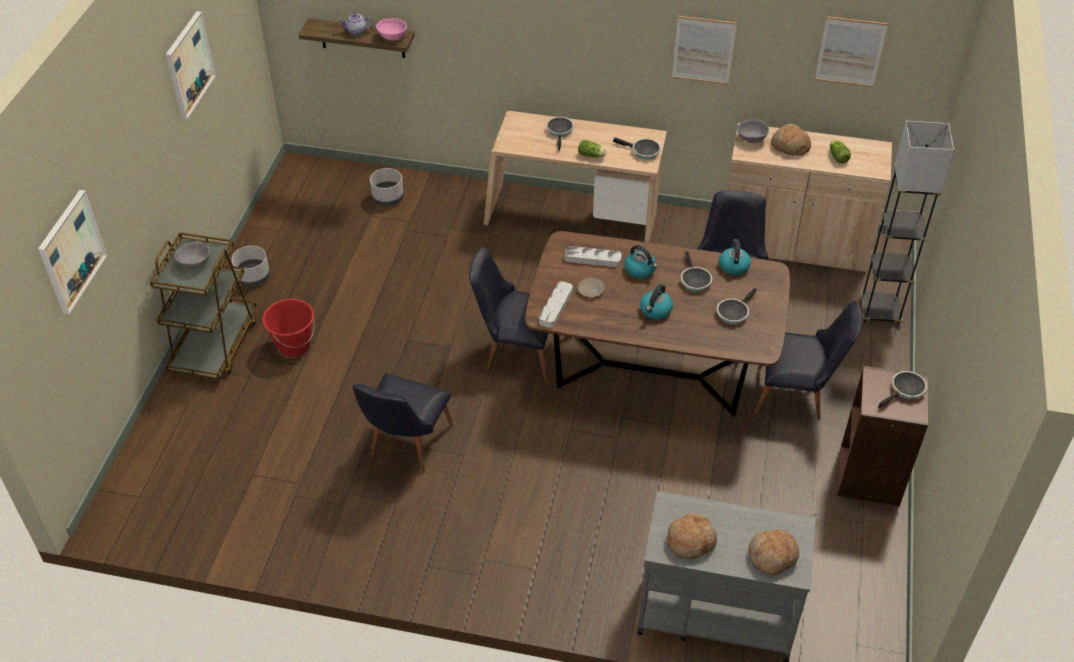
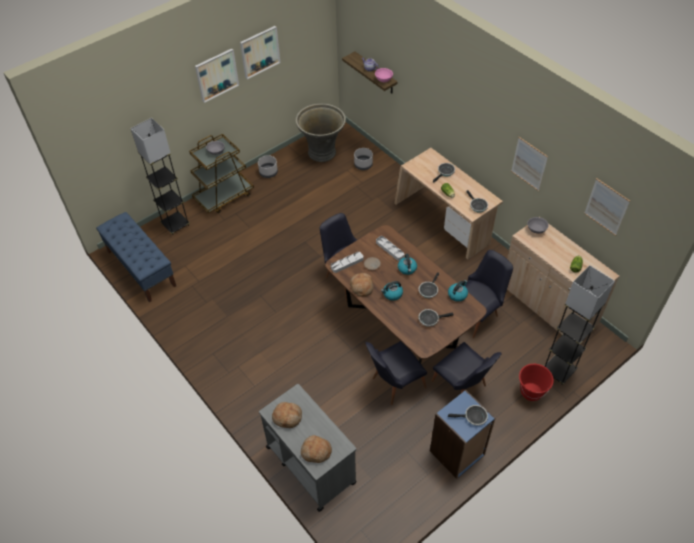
camera: 40 degrees right, 5 degrees up
(71, 251) = (132, 119): picture -> picture (216, 75)
(174, 427) = (175, 224): none -> grey floor lamp
(181, 521) = (141, 268): none -> blue bench
(294, 346) = (254, 215): red bucket -> red bucket (531, 392)
(309, 210) = (322, 152): none -> grey planter
(406, 446) = (256, 292): black chair -> black chair (393, 384)
(790, 146) = (554, 245): bread -> bread (361, 287)
(870, 476) = (457, 453): brown bookcase -> blue bookcase

